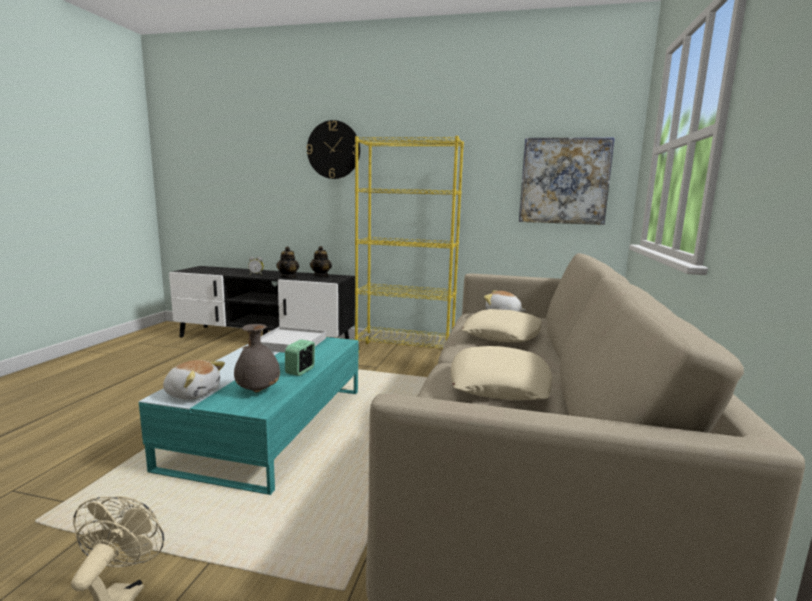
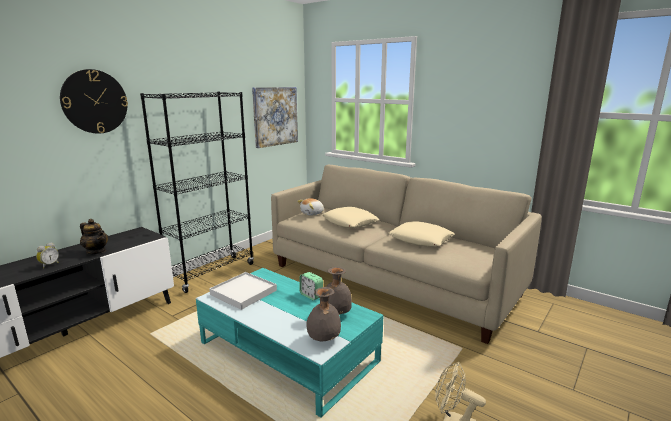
camera: 65 degrees left, 5 degrees up
(193, 393) = (323, 339): plush toy -> grey vase
(321, 275) = (117, 238): teapot -> none
(405, 352) = (211, 273): yellow bookcase -> black bookcase

